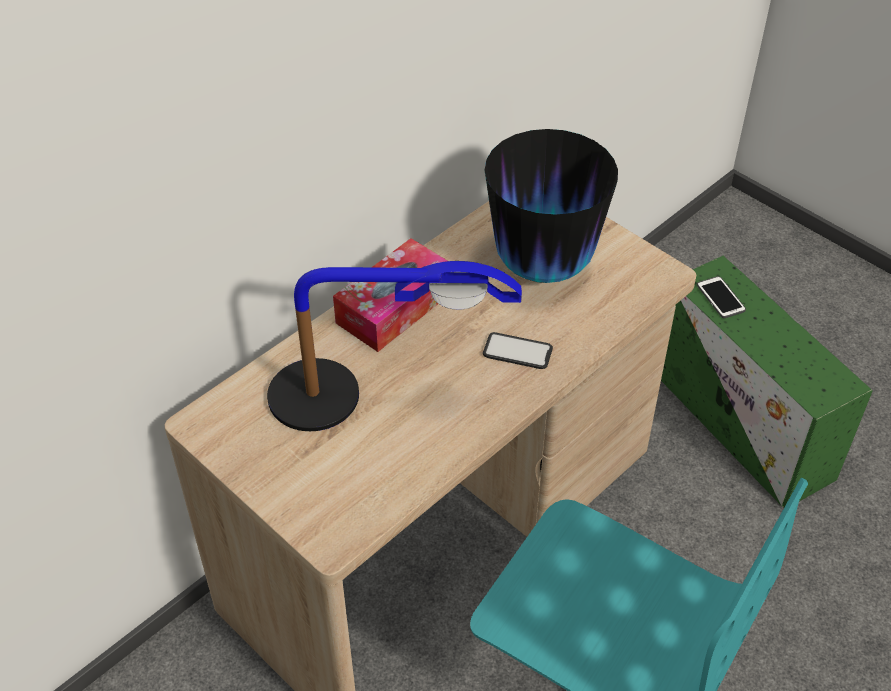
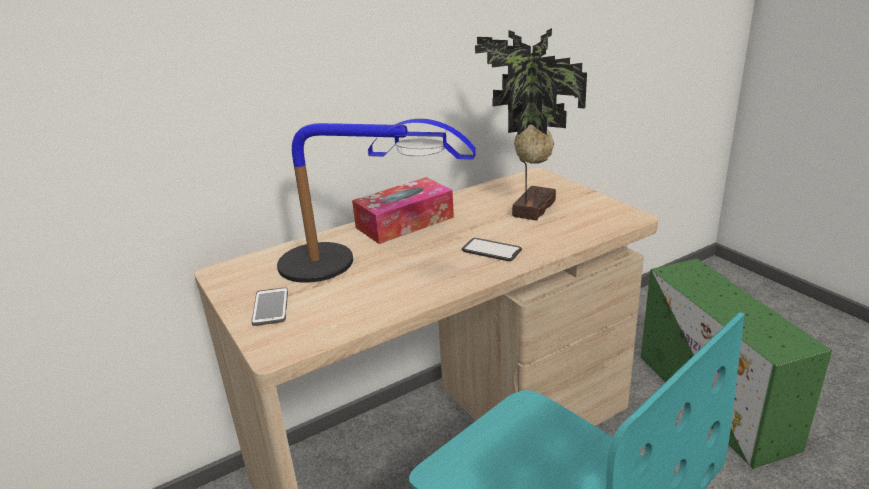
camera: 15 degrees right, 20 degrees down
(543, 266) = (530, 208): vase -> potted plant
(720, 298) = (691, 281): phone -> phone (270, 307)

